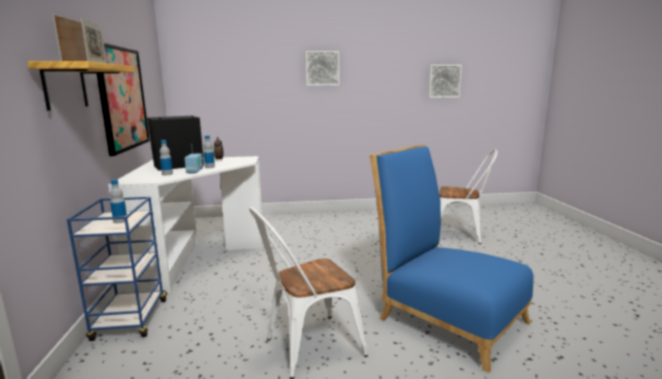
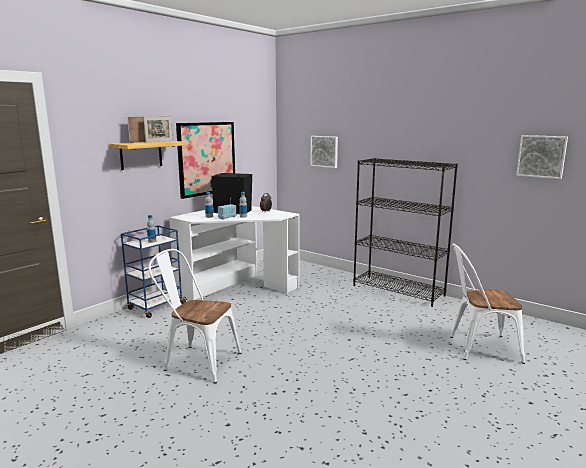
camera: 45 degrees right, 0 degrees up
(322, 68) = (397, 134): picture -> picture (324, 151)
(344, 216) = (398, 290): none -> black bookcase
(445, 316) = (307, 392): blue chair -> none
(461, 235) = (478, 348): white chair -> white chair turned 120 degrees clockwise

